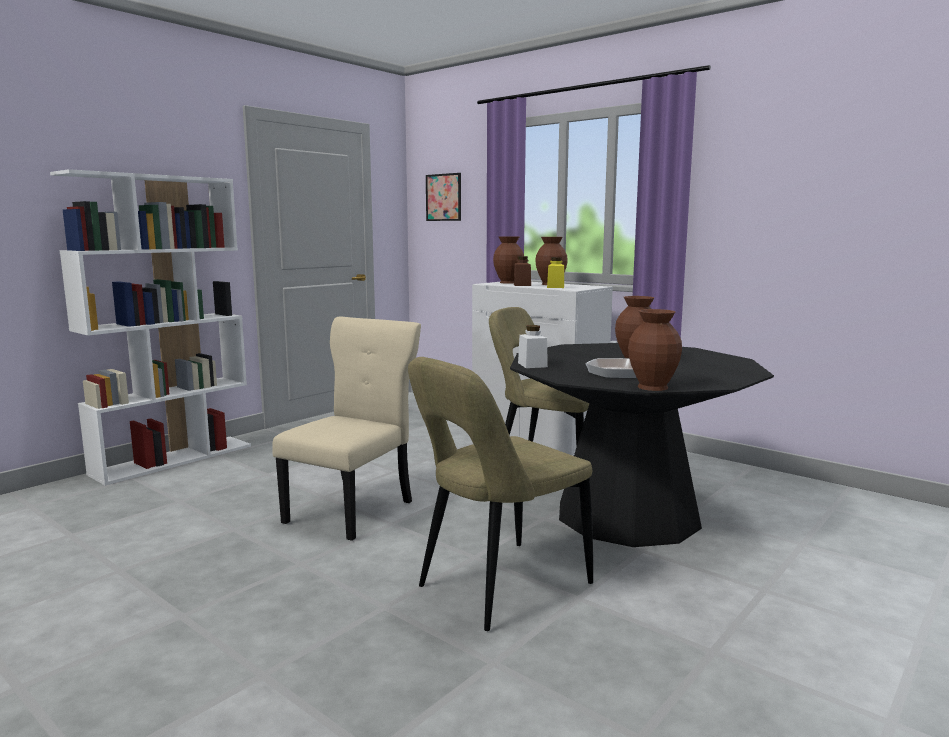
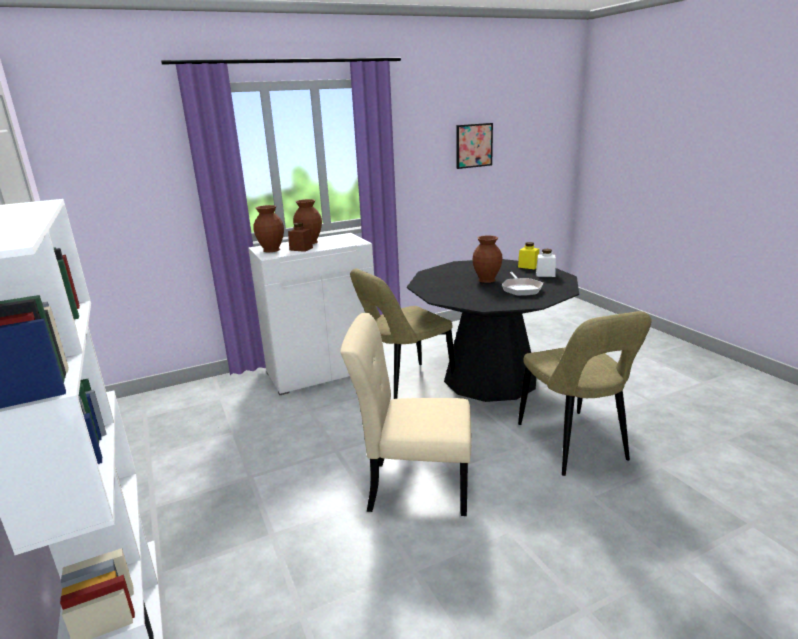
camera: 65 degrees left, 10 degrees up
(353, 510) = (413, 487): beige chair -> beige chair turned 45 degrees counterclockwise
(443, 197) = (108, 171): picture -> picture (474, 145)
(532, 365) = (480, 305): white jar -> white jar (545, 274)
(555, 287) = (333, 243): yellow jar -> yellow jar (528, 266)
(653, 387) = (566, 289): brown vase -> none

